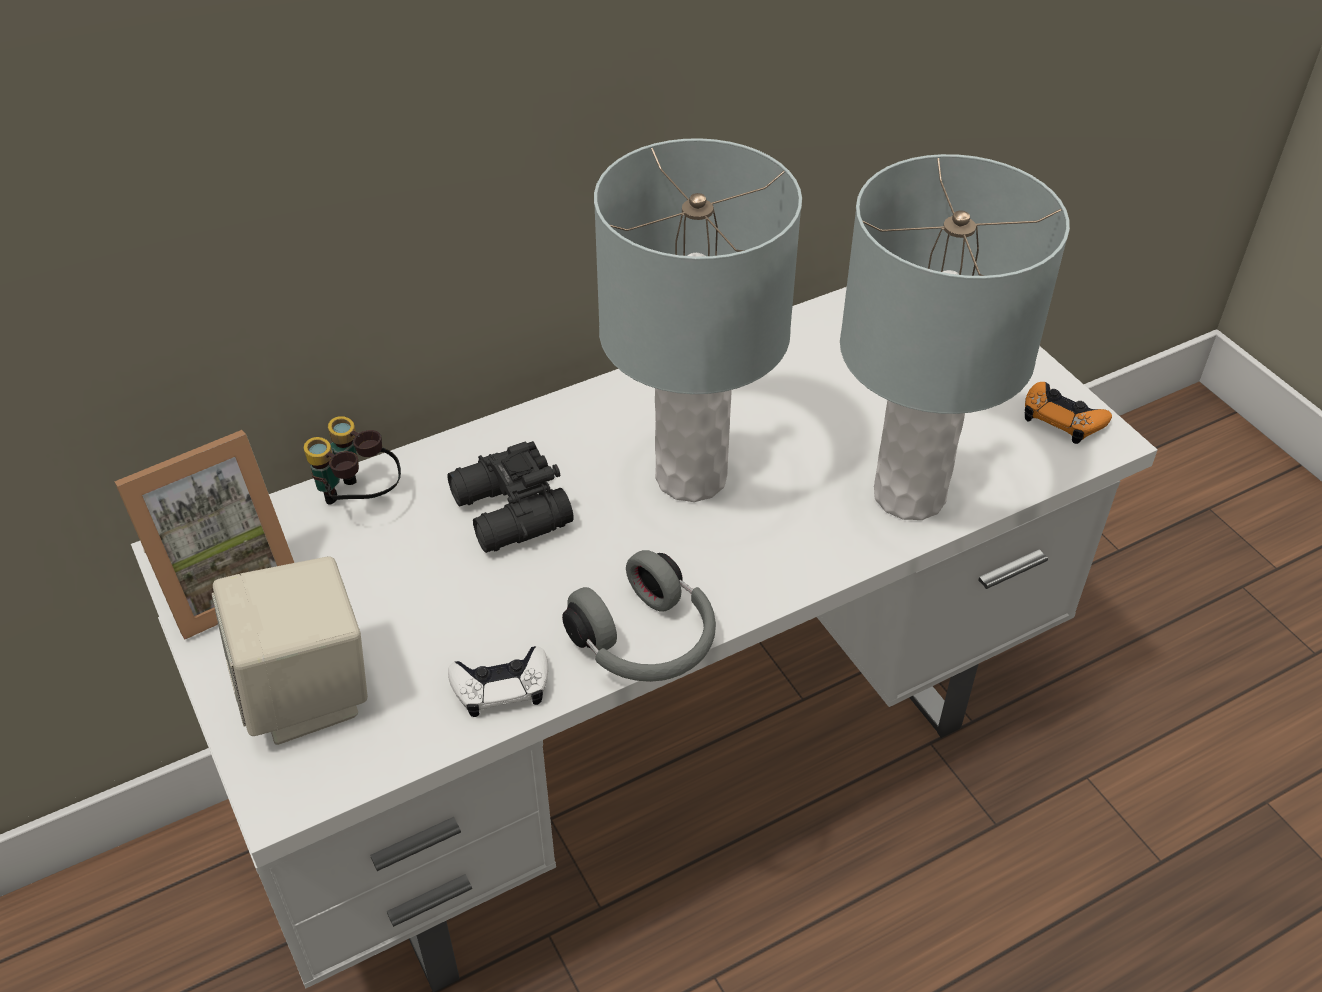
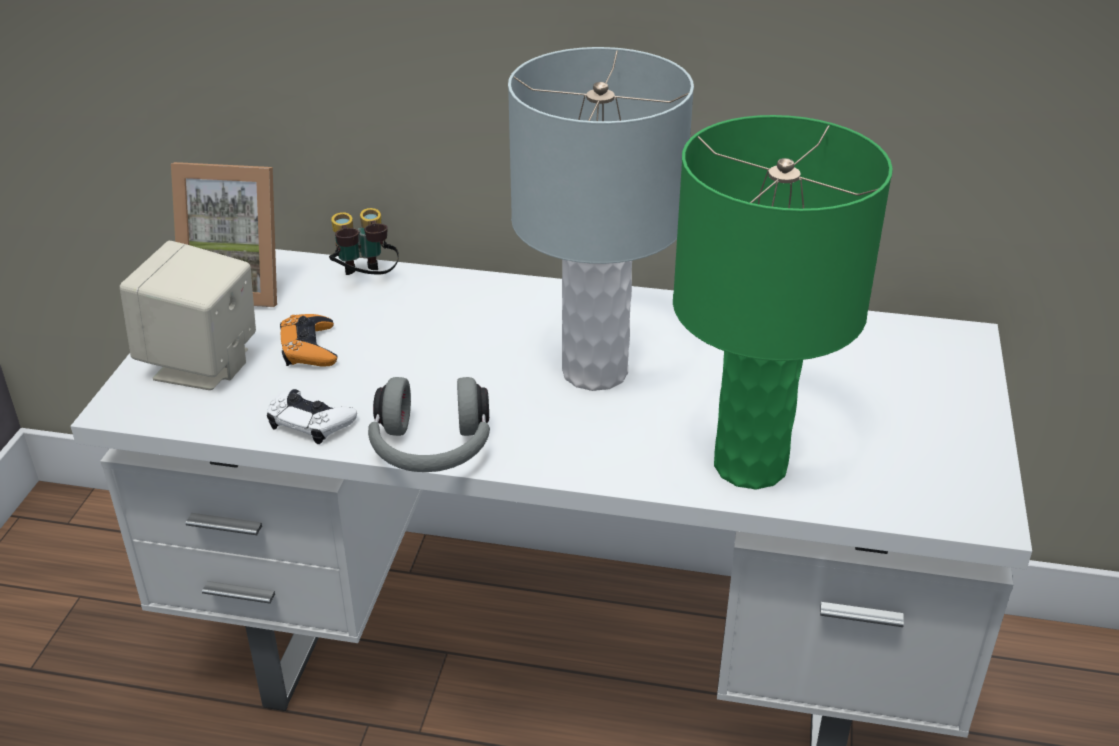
camera: 40 degrees right, 10 degrees down
(509, 513) = (444, 332): black binoculars -> none
(909, 493) = (750, 465): grey table lamp -> green table lamp
(1062, 418) = (963, 483): orange game controller -> orange game controller (309, 348)

